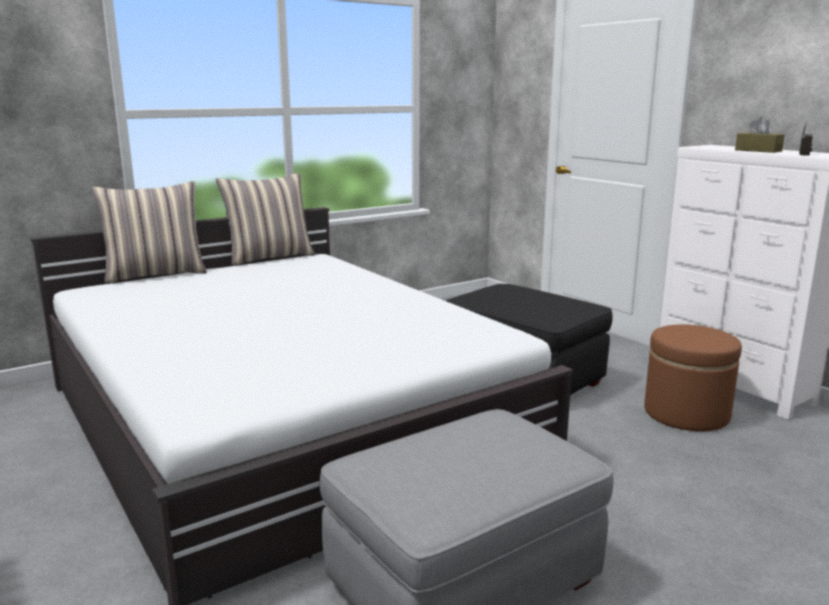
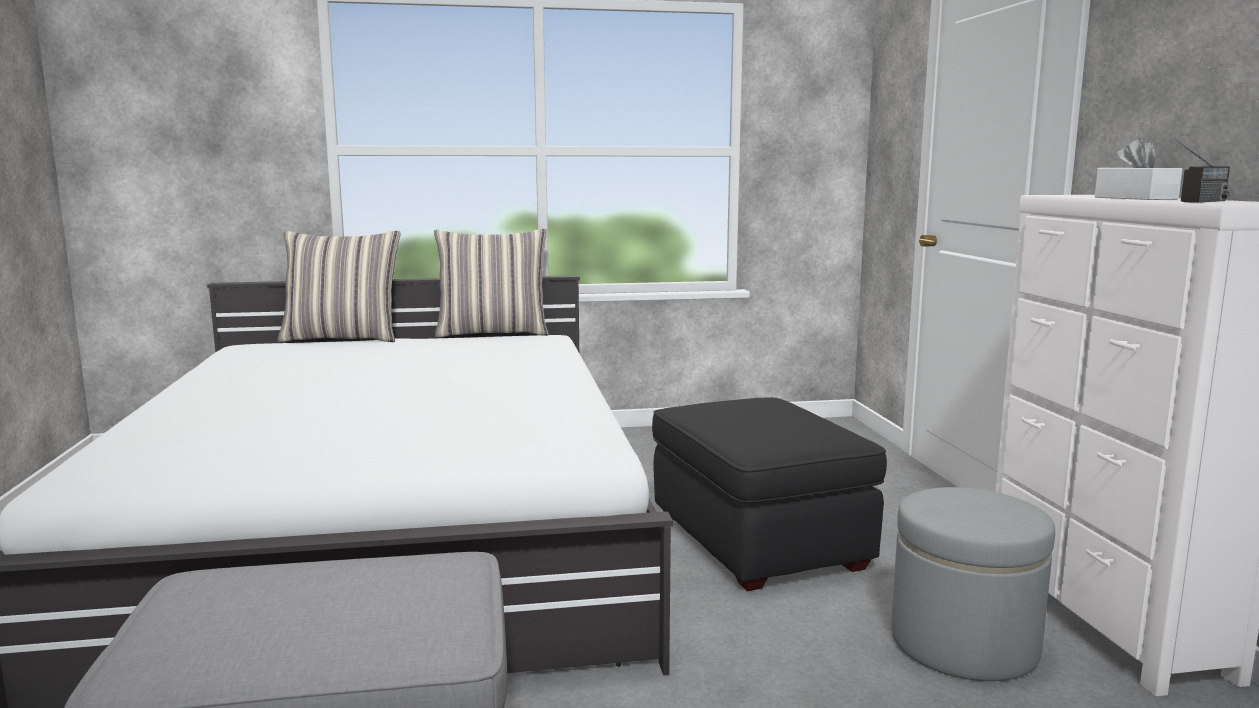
camera: 25 degrees right, 5 degrees down
(686, 413) = (963, 643): brown ottoman -> grey ottoman
(758, 150) = (1135, 198): brown tissue box -> white tissue box

